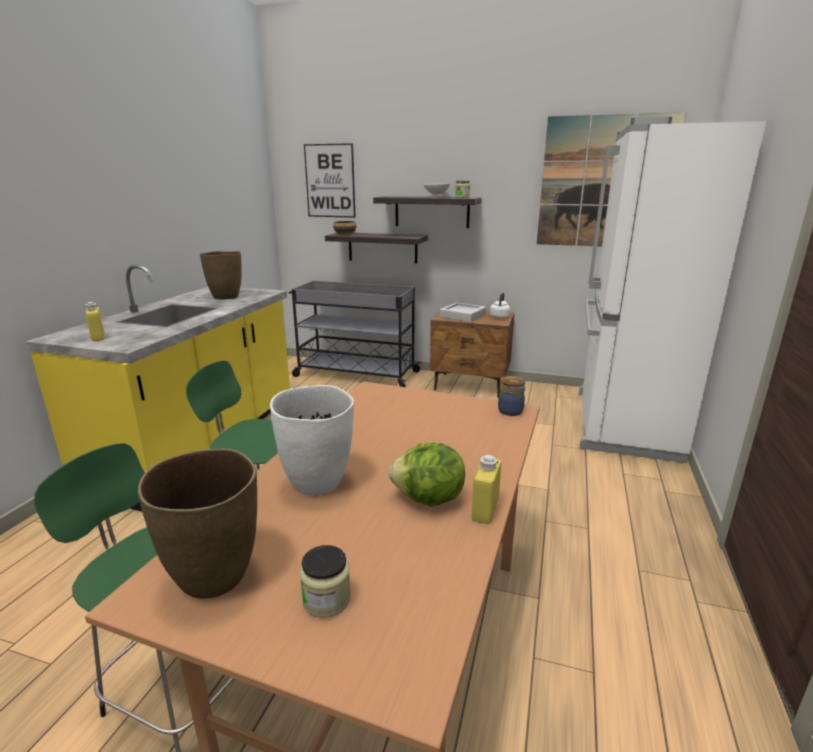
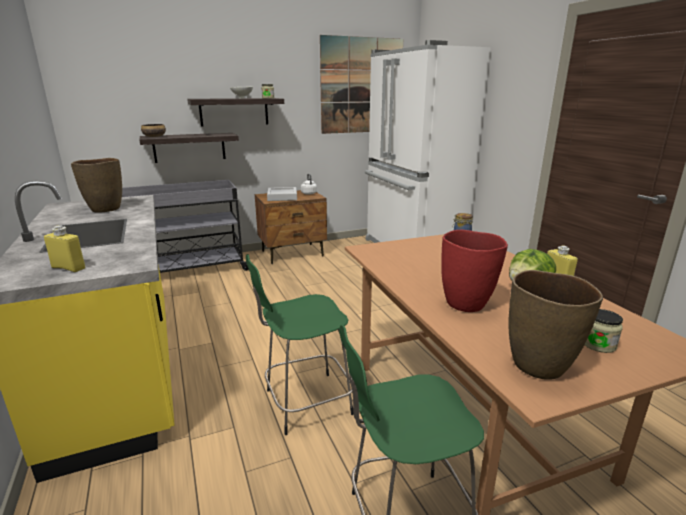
camera: 40 degrees left, 0 degrees up
(318, 483) = (466, 304): white vase -> red vase
(330, 181) = (123, 84): picture -> none

